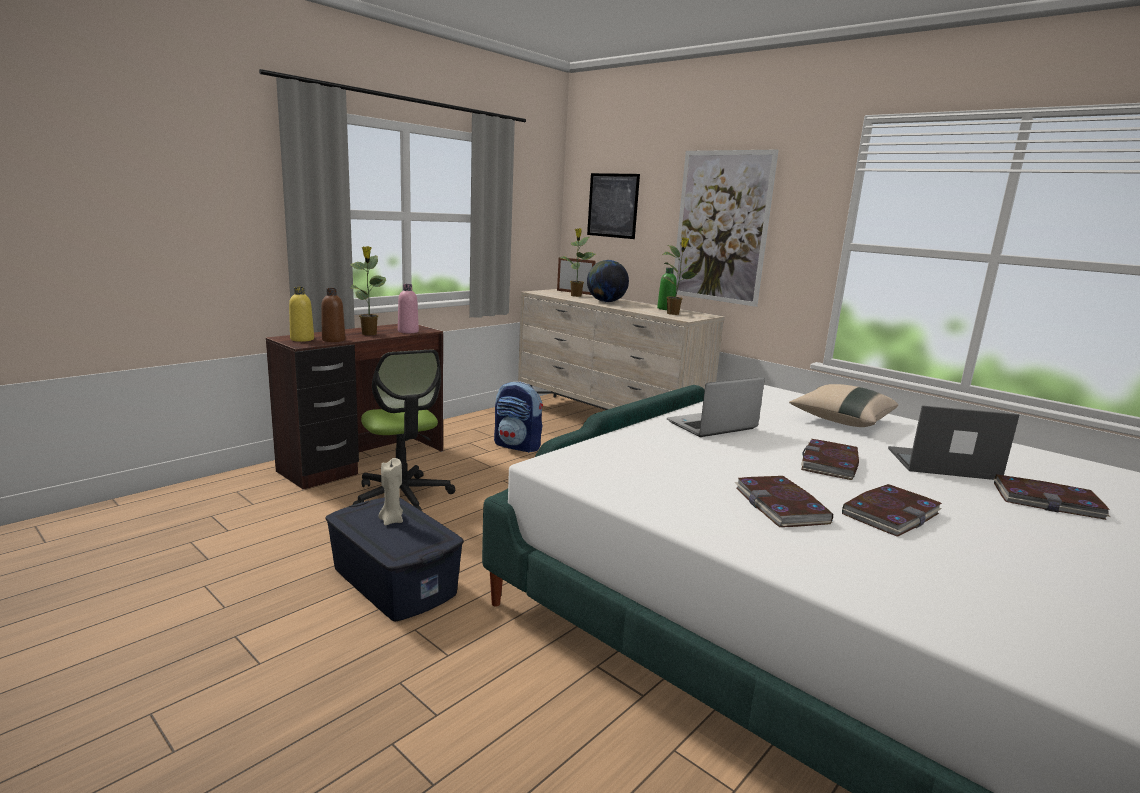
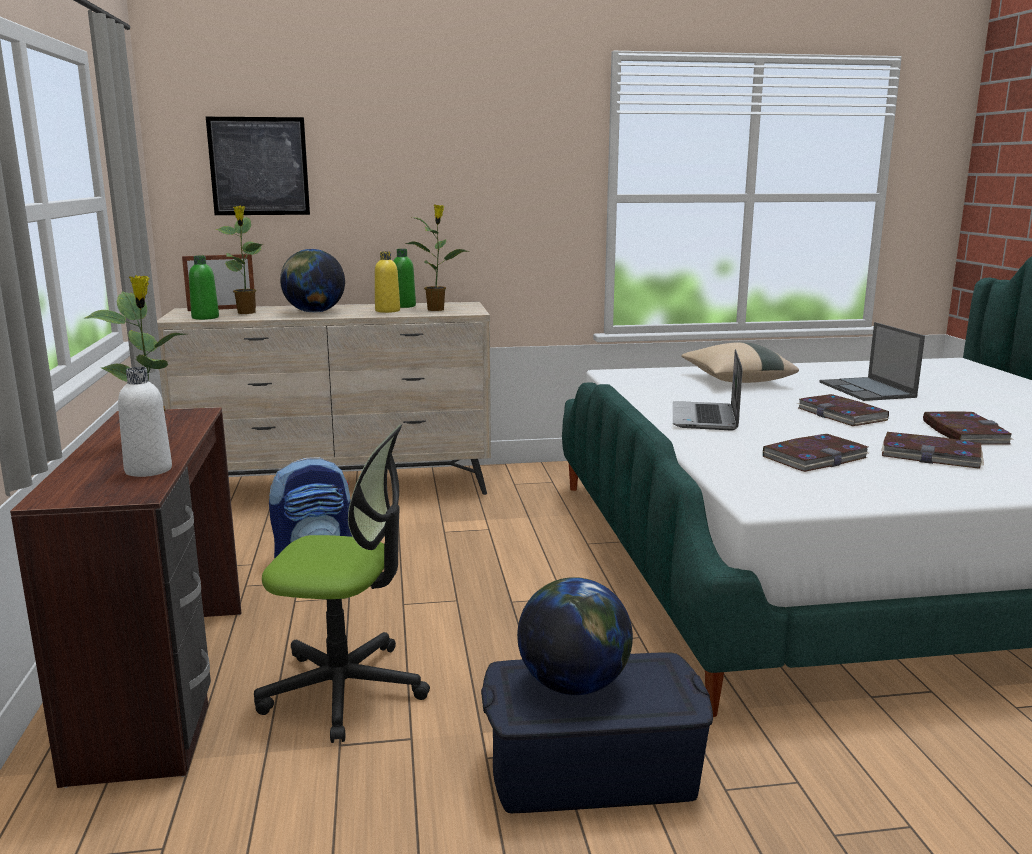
camera: 50 degrees left, 0 degrees up
(302, 339) = (95, 488): yellow bottle -> yellow bottle (387, 310)
(333, 340) = (148, 470): brown bottle -> white bottle
(391, 520) = (573, 685): beige candle -> globe
(408, 331) = (185, 422): pink bottle -> none
(548, 294) = (205, 317): none -> green bottle
(721, 227) = (451, 187): picture -> none
(941, 464) = (867, 390): laptop -> laptop turned 60 degrees counterclockwise
(1047, 501) = (959, 392): book -> book (814, 457)

